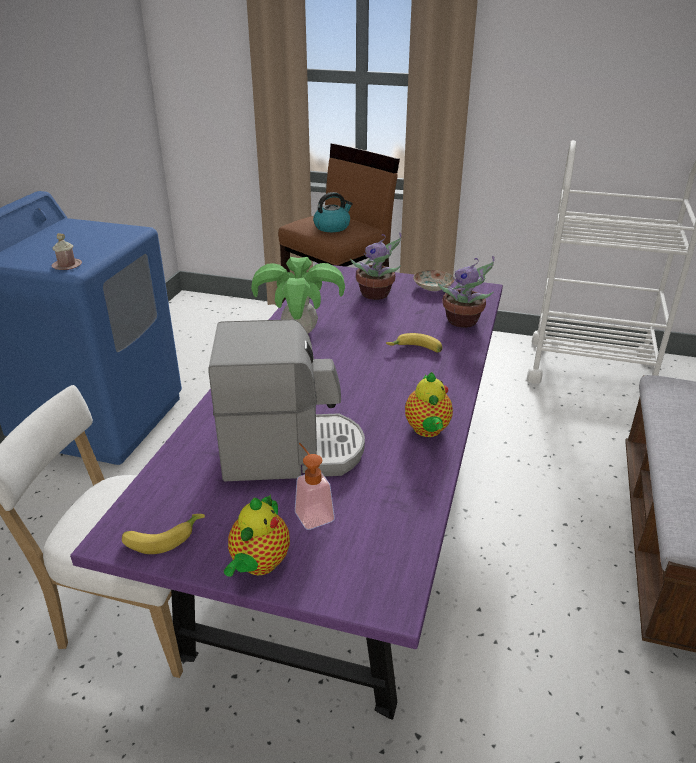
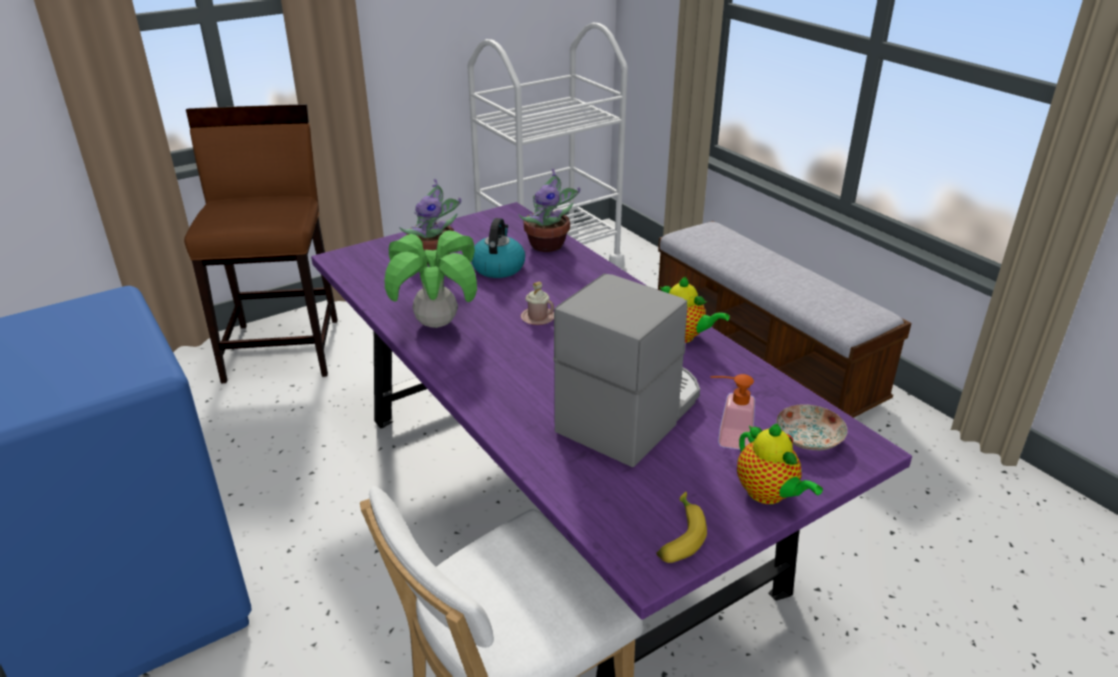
camera: 50 degrees left, 0 degrees up
(67, 265) = (130, 373): pink mug -> pink mug (537, 317)
(332, 227) = (259, 212): kettle -> kettle (498, 267)
(415, 350) = (560, 286): banana -> none
(433, 287) = (469, 228): plate -> plate (808, 438)

